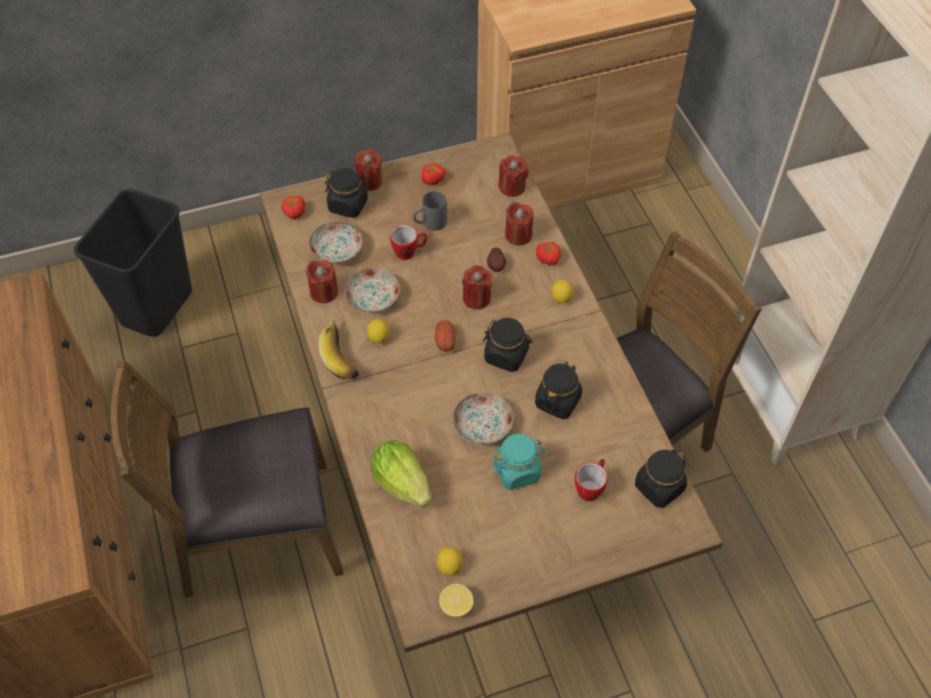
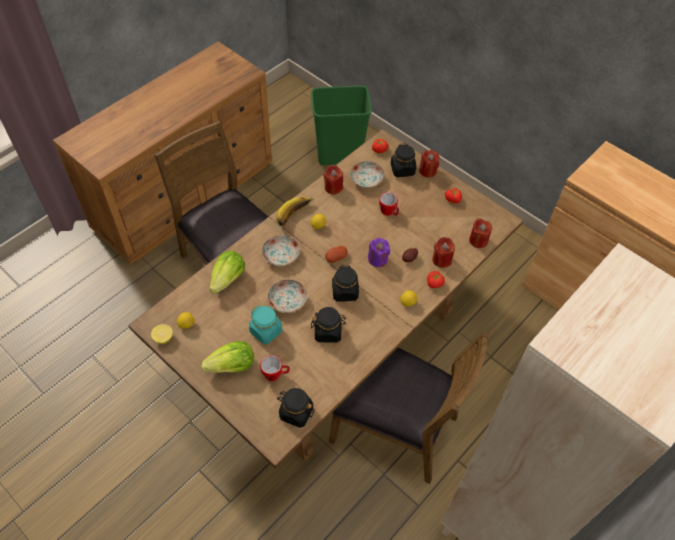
camera: 60 degrees right, 0 degrees up
(156, 306) = (339, 155): black trash can -> green trash can
(372, 297) = (344, 210): plate -> plate (281, 255)
(429, 224) = (417, 213): grey mug -> none
(476, 298) = (377, 259): red candle -> purple candle
(551, 534) = (232, 366): none -> lettuce

